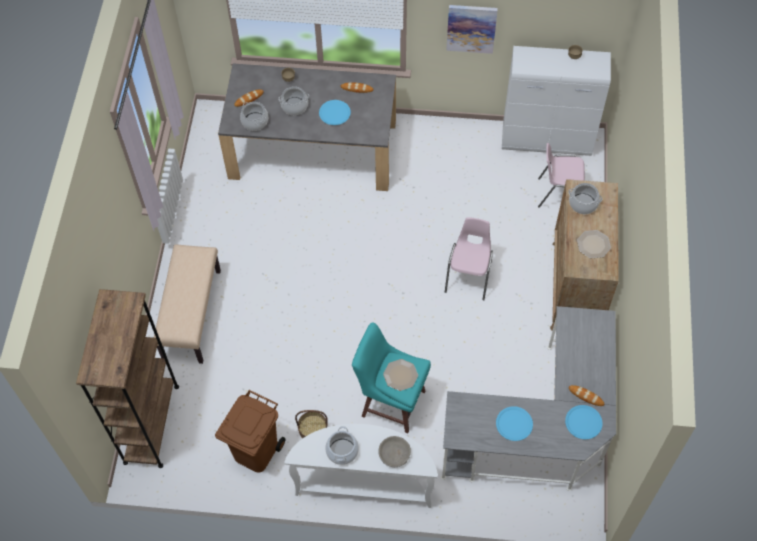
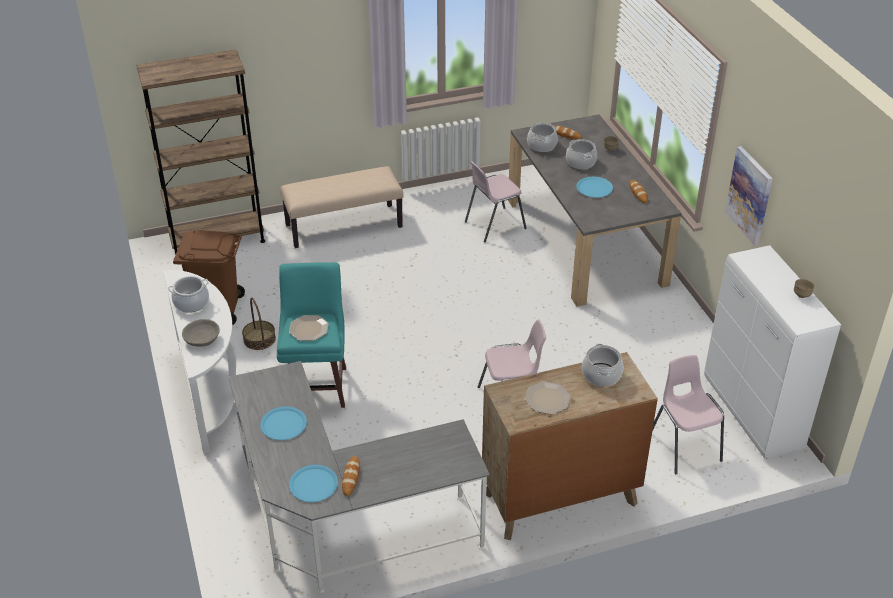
camera: 65 degrees right, 20 degrees down
(256, 202) = (494, 225): none -> pink chair

